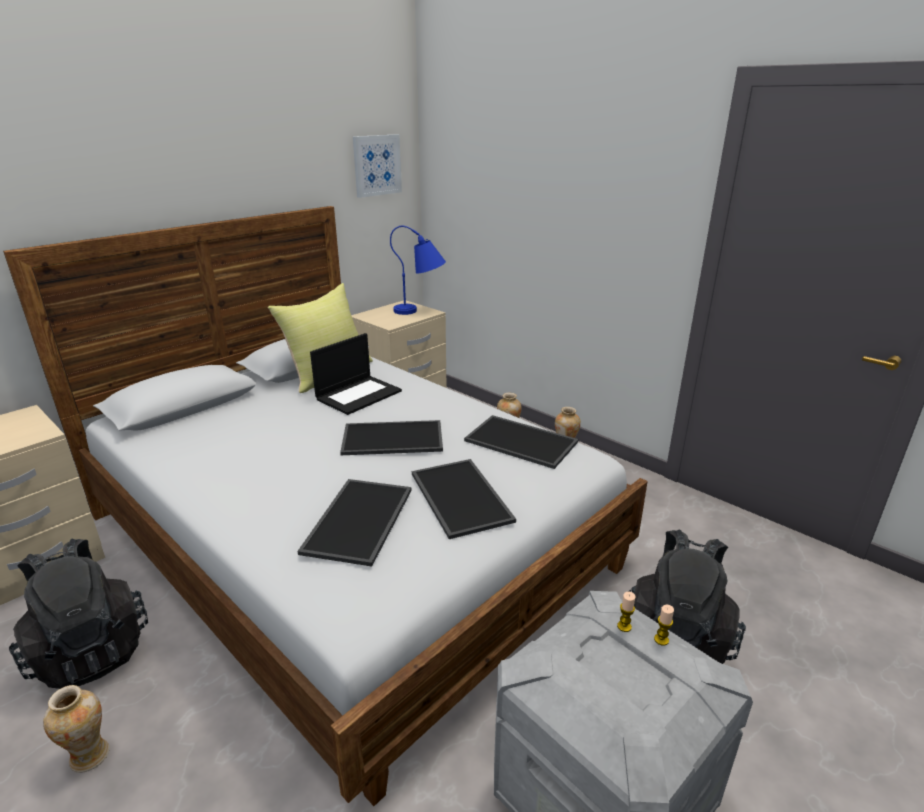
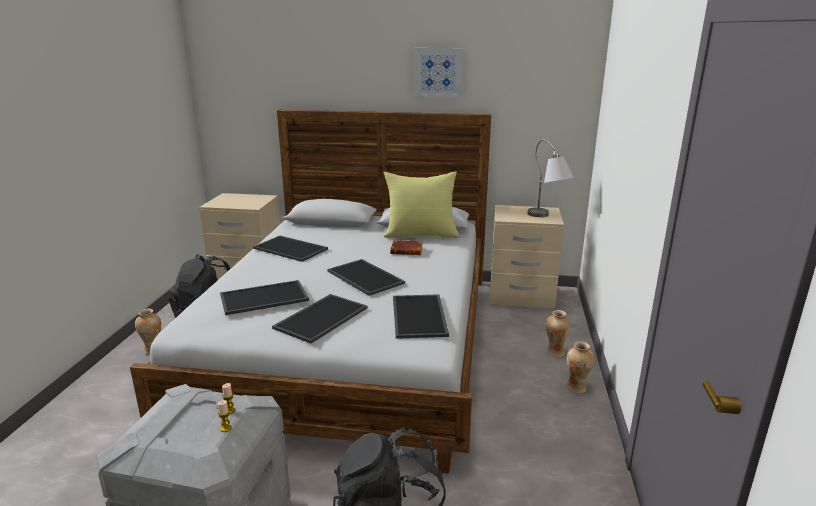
camera: 55 degrees right, 5 degrees down
(226, 457) = (291, 248): none -> tray
(359, 394) = (407, 250): laptop -> brown book
(377, 165) = (549, 87): picture -> picture (438, 72)
(421, 311) = (547, 218): blue table lamp -> grey table lamp

